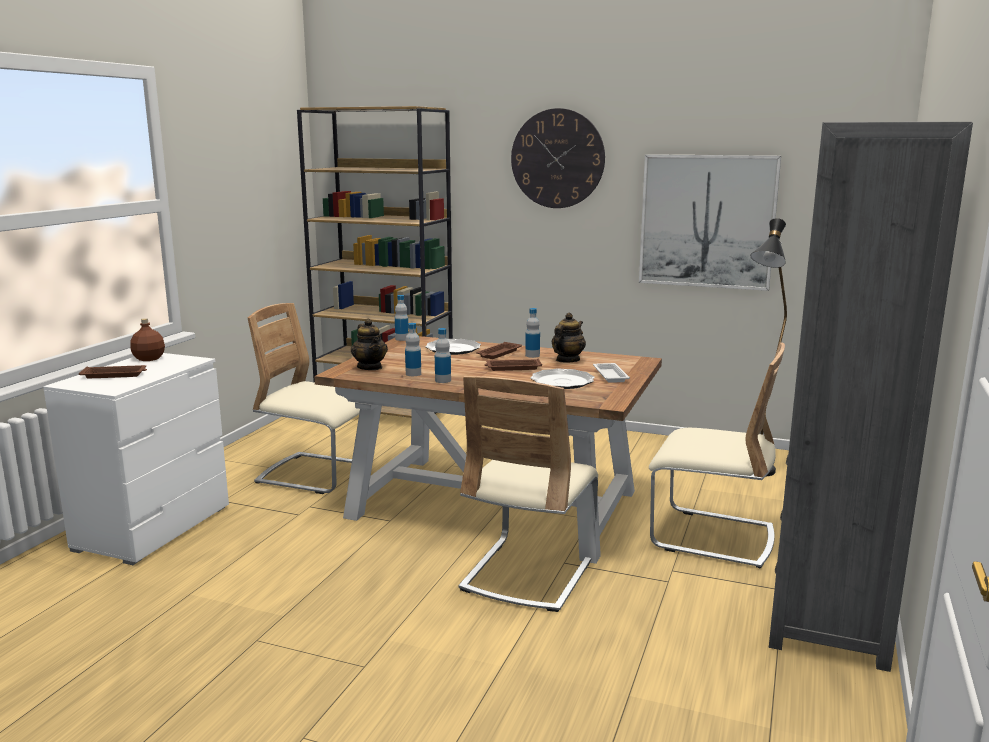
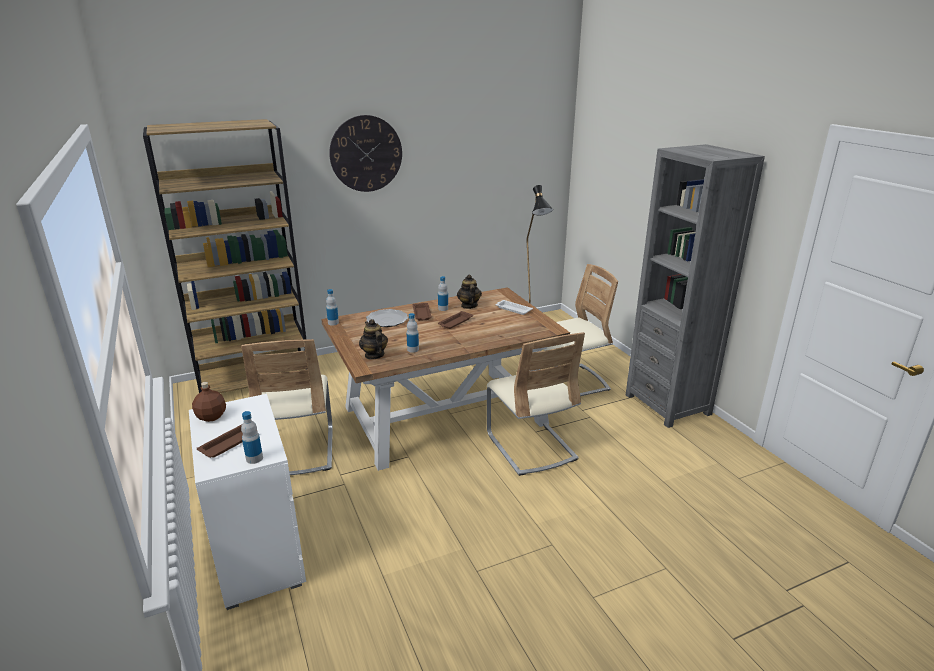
camera: 45 degrees left, 10 degrees up
(316, 474) = (298, 450): beige chair -> beige chair turned 75 degrees counterclockwise
(370, 367) = (374, 355): teapot -> teapot turned 135 degrees counterclockwise
(443, 380) = (441, 347): bottle -> bottle (254, 458)
(562, 381) = (501, 323): plate -> none
(707, 221) = (470, 187): picture -> none

